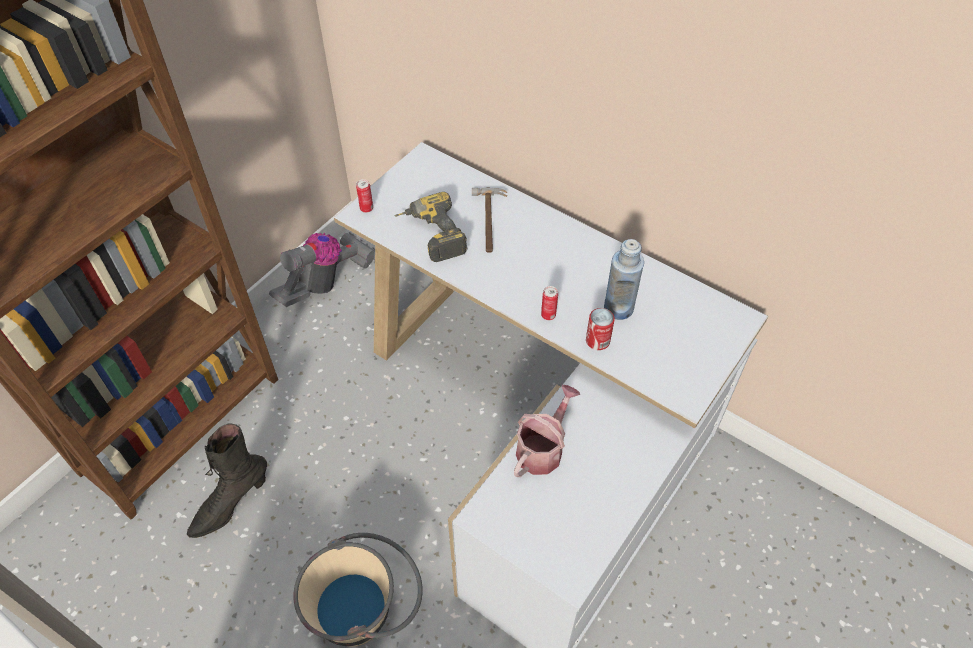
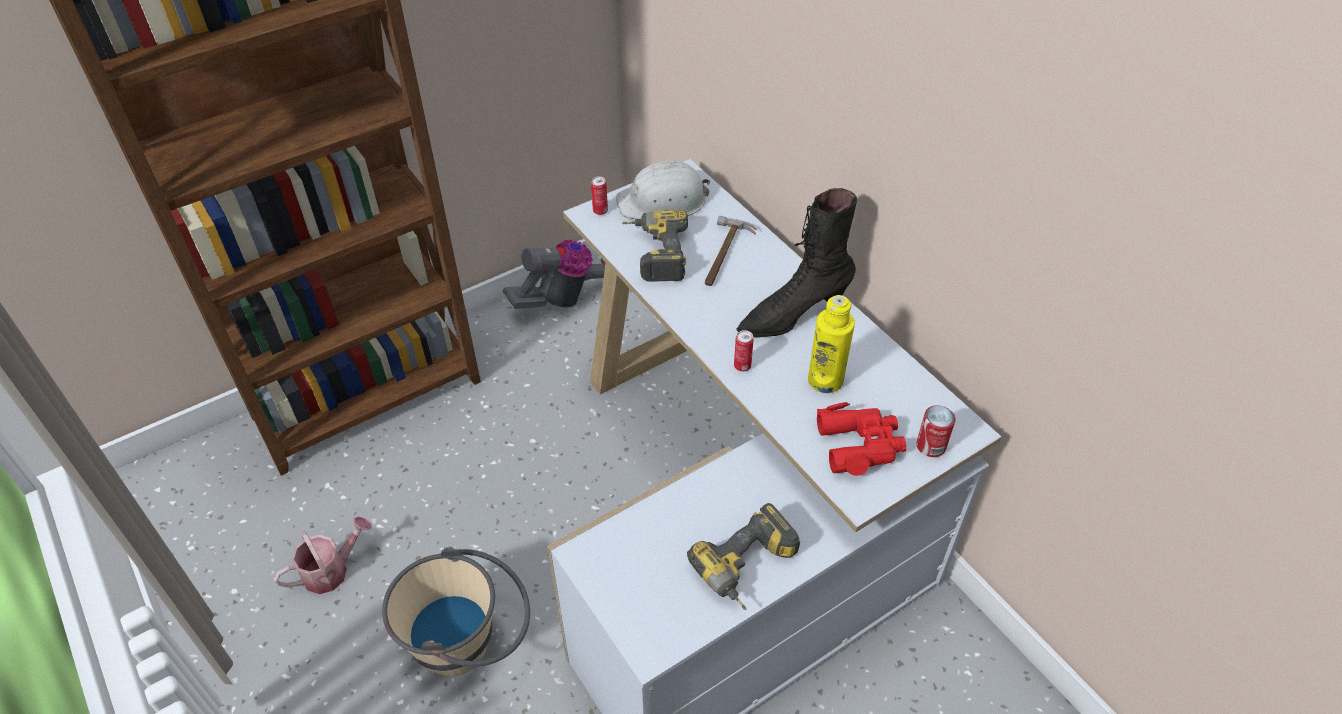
camera: 20 degrees right, 5 degrees down
(230, 504) = (380, 491): black boot -> black boot (792, 315)
(416, 186) = (663, 201): none -> white hard hat
(543, 448) = (682, 507): watering can -> watering can (331, 570)
(597, 340) = (785, 407): can -> can (931, 446)
(618, 308) = (825, 380): blue bottle -> yellow bottle
(618, 484) = (749, 570): none -> power drill
(668, 355) = (860, 444): none -> red binoculars

